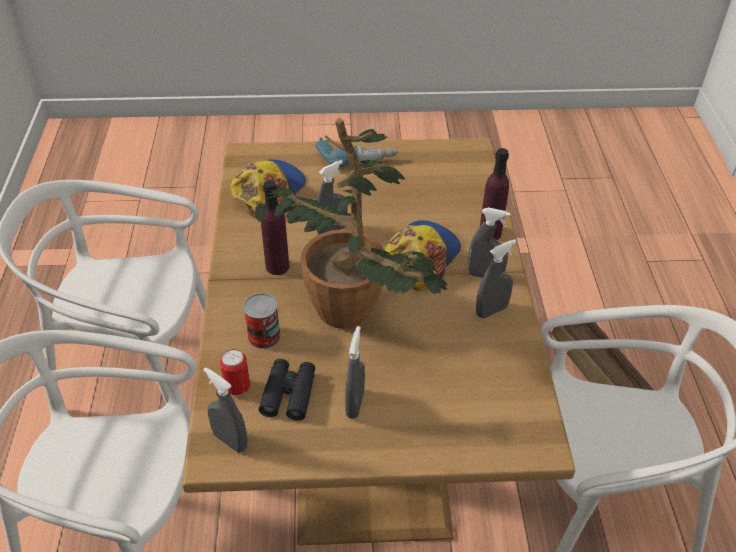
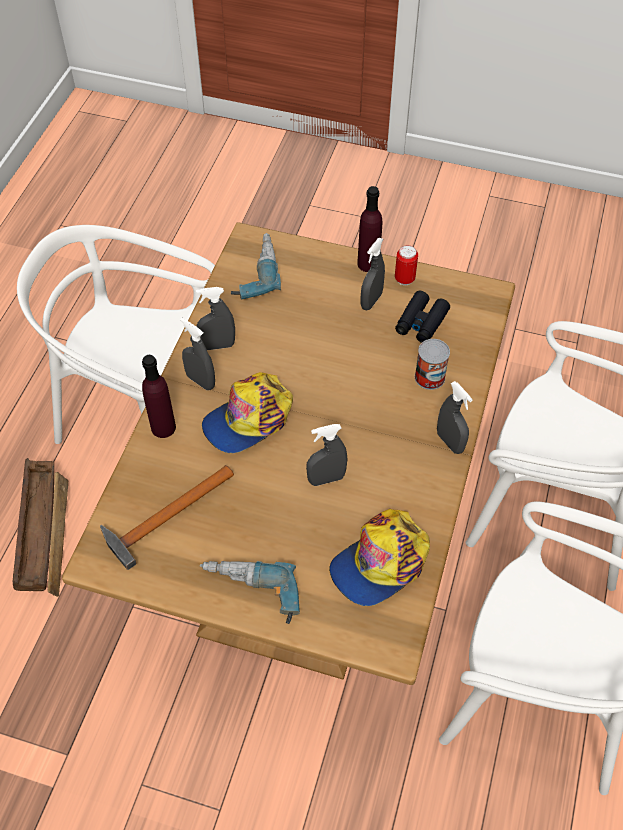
camera: 160 degrees left, 10 degrees up
(230, 441) = (475, 300): grey spray bottle -> grey spray bottle (450, 442)
(237, 388) = (462, 338): can -> can (404, 279)
(277, 266) = (398, 449): purple bottle -> purple bottle (368, 264)
(352, 317) = (344, 373): potted plant -> none
(444, 181) = (165, 516): none -> hammer
(507, 402) = (254, 272): none -> power drill

